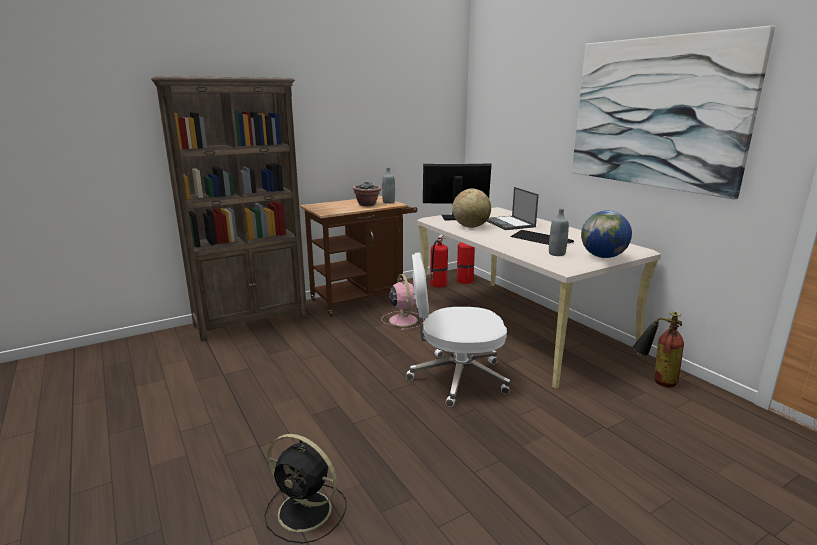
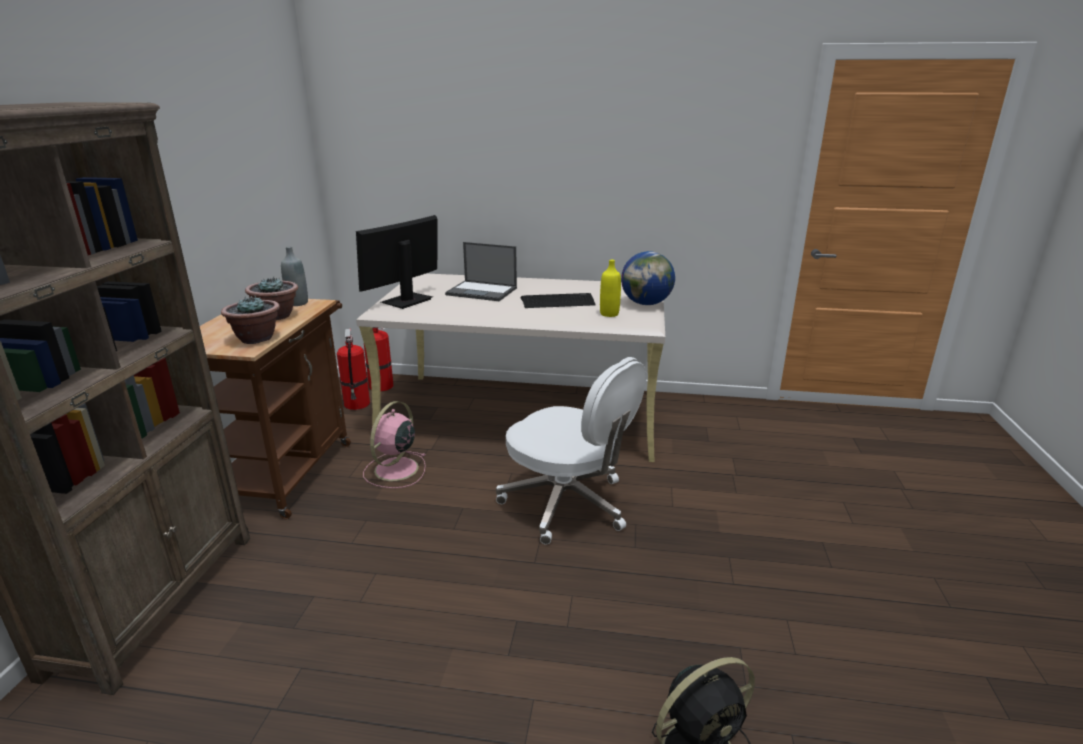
camera: 50 degrees left, 5 degrees up
(338, 210) = (256, 339): none -> potted plant
(402, 320) = (395, 470): pink fan -> pink fan turned 90 degrees counterclockwise
(456, 378) = (567, 504): white office chair -> white office chair turned 90 degrees counterclockwise
(471, 226) = (454, 308): globe -> none
(556, 254) = (609, 314): grey bottle -> yellow bottle
(655, 379) = (694, 412): fire extinguisher -> none
(656, 113) = (637, 135): picture -> none

